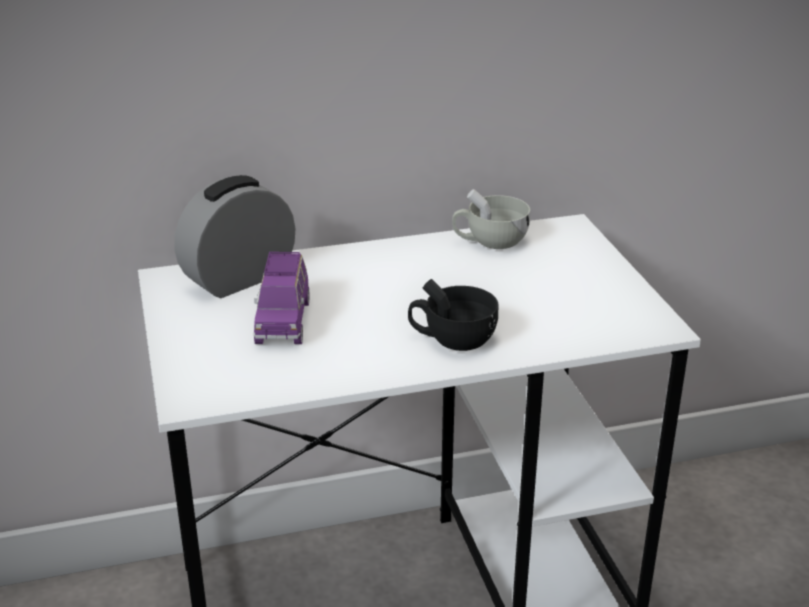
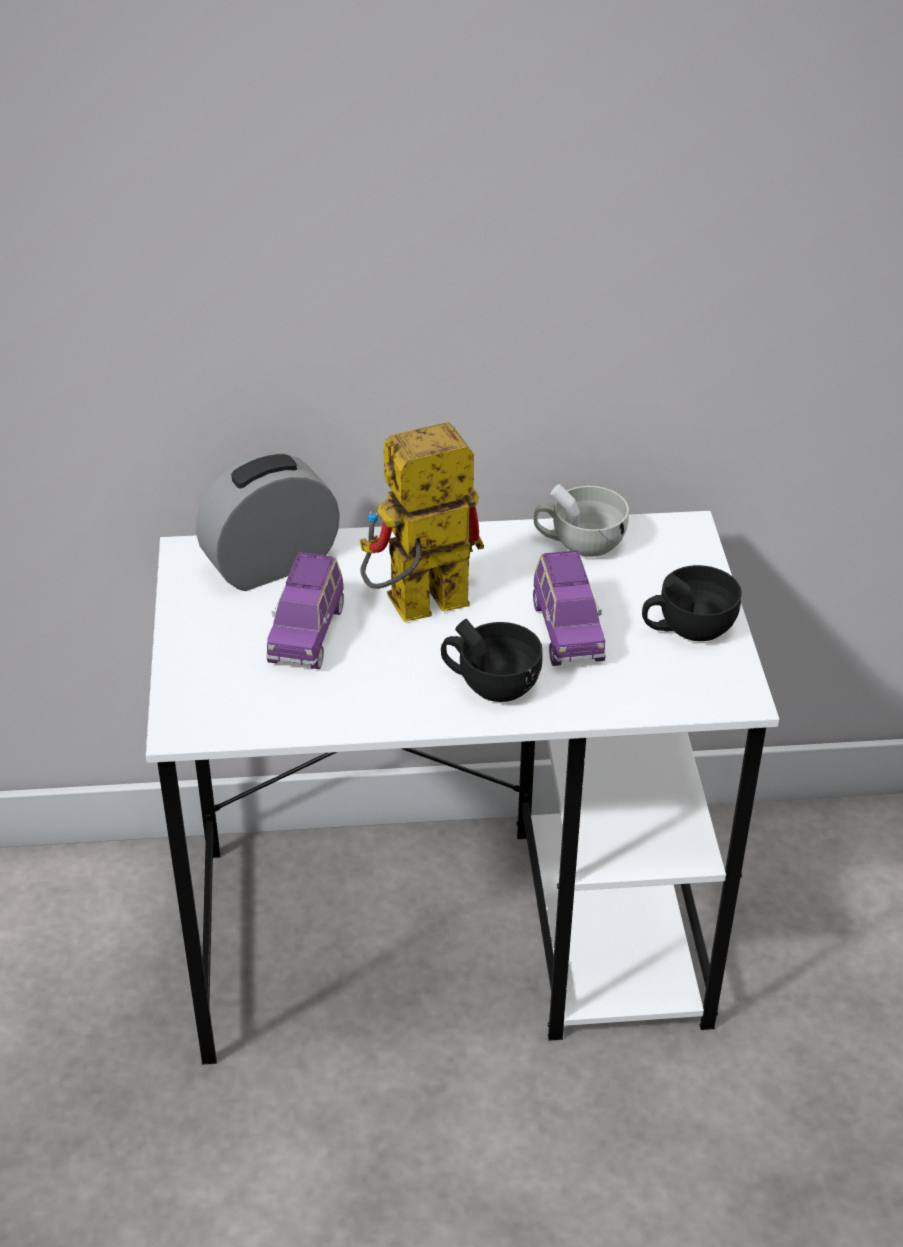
camera: 10 degrees right, 10 degrees up
(370, 297) = (414, 610): none -> toy robot
(503, 298) = (567, 631): none -> purple toy car
(599, 287) = (687, 628): none -> black cup

